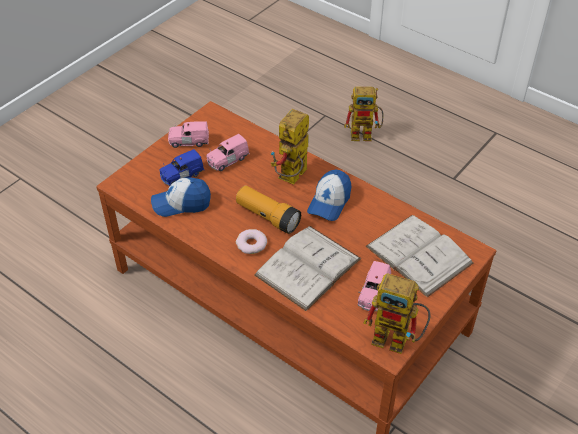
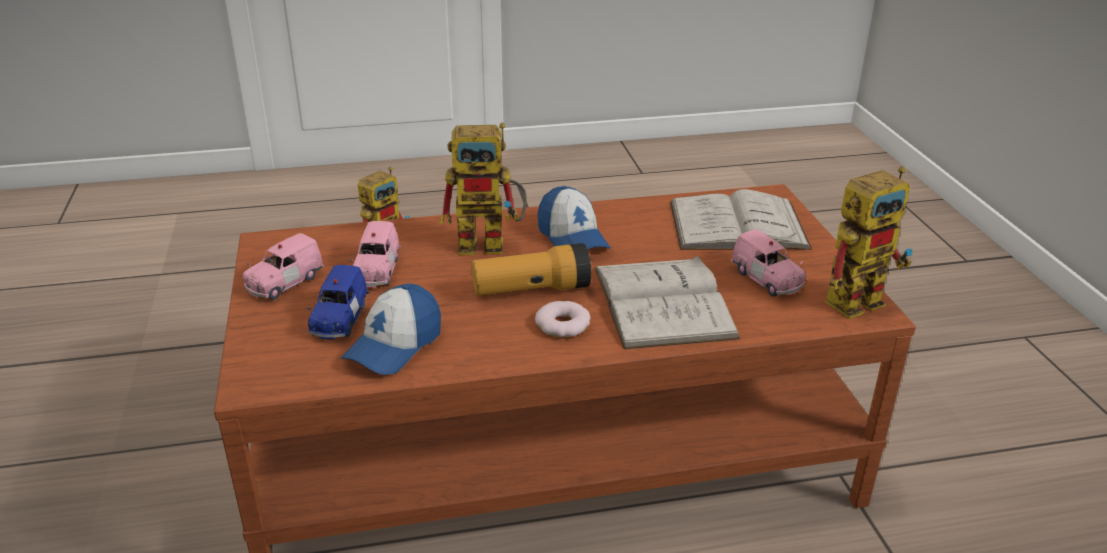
camera: 50 degrees left, 15 degrees down
(292, 179) = (492, 243): toy robot -> toy robot turned 75 degrees counterclockwise

